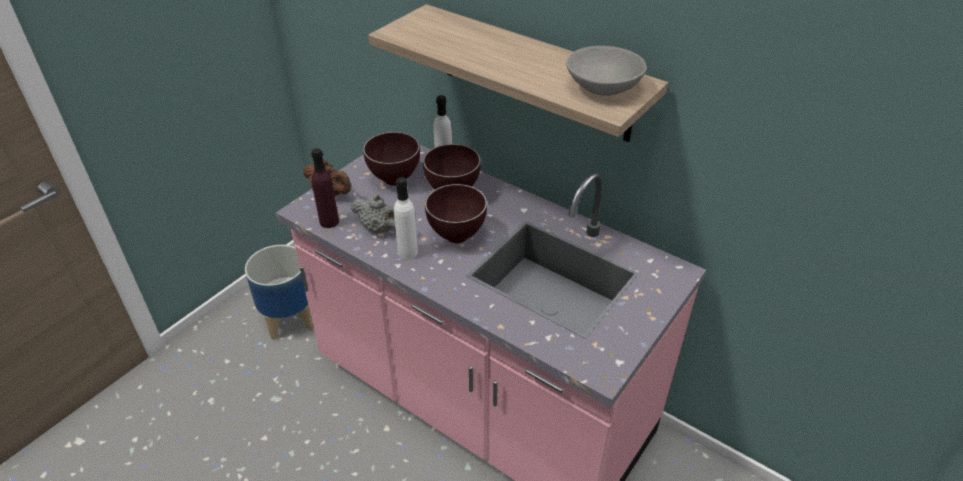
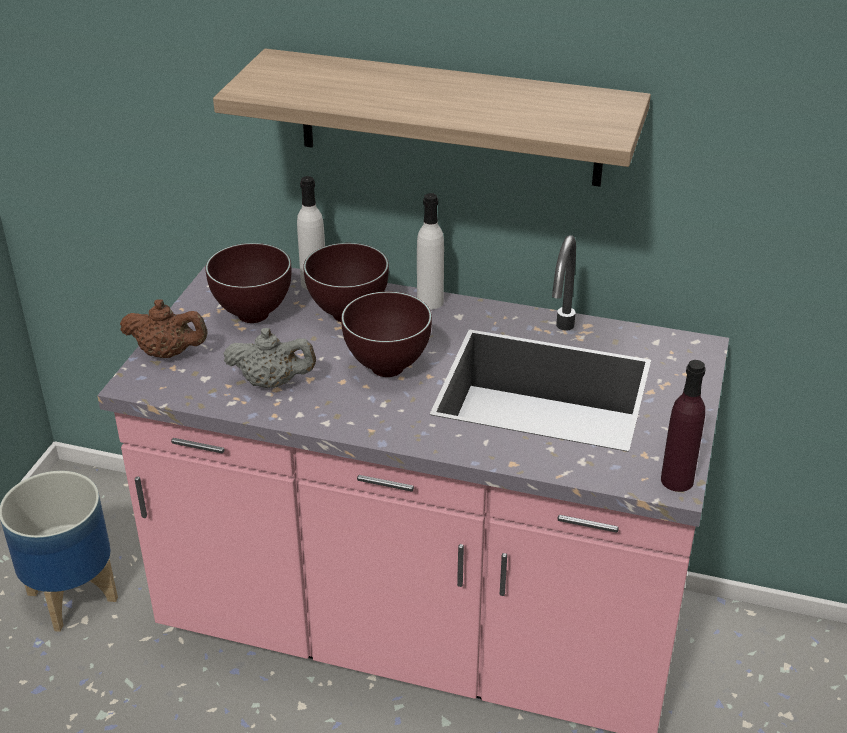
camera: 20 degrees left, 5 degrees down
(329, 221) = (189, 389): purple bottle -> purple bottle (677, 480)
(407, 252) = (330, 403): white bottle -> white bottle (430, 301)
(603, 88) = (578, 112): grey bowl -> none

